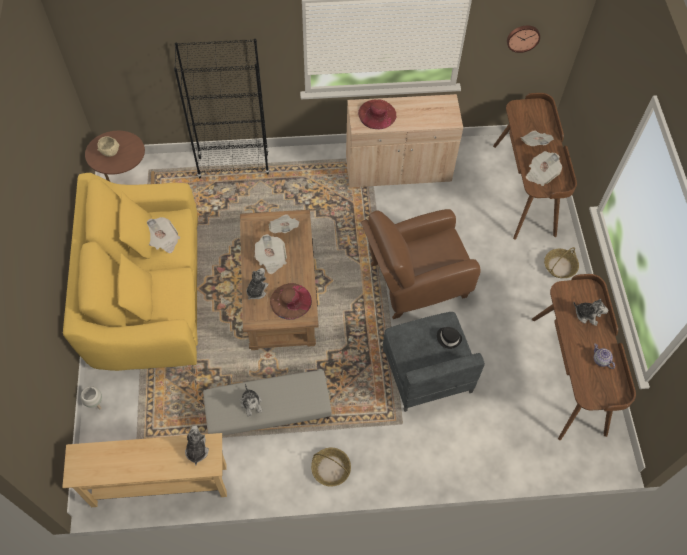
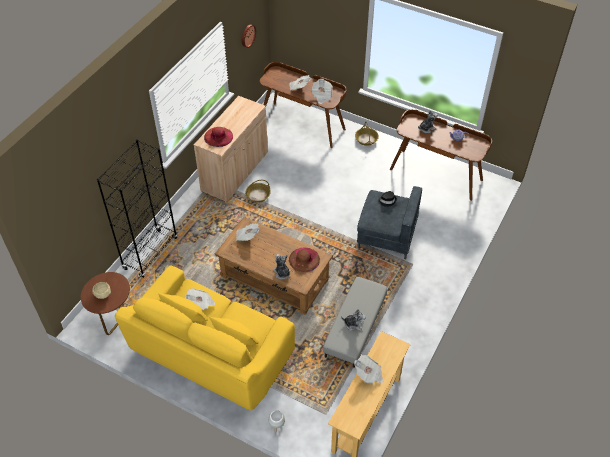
camera: 55 degrees left, 10 degrees down
(196, 450) = (384, 349): plush toy -> none
(271, 259) = (264, 254): newspaper -> newspaper (369, 374)
(330, 469) = (418, 314): basket -> basket (258, 195)
(414, 281) = (322, 207): brown armchair -> none

